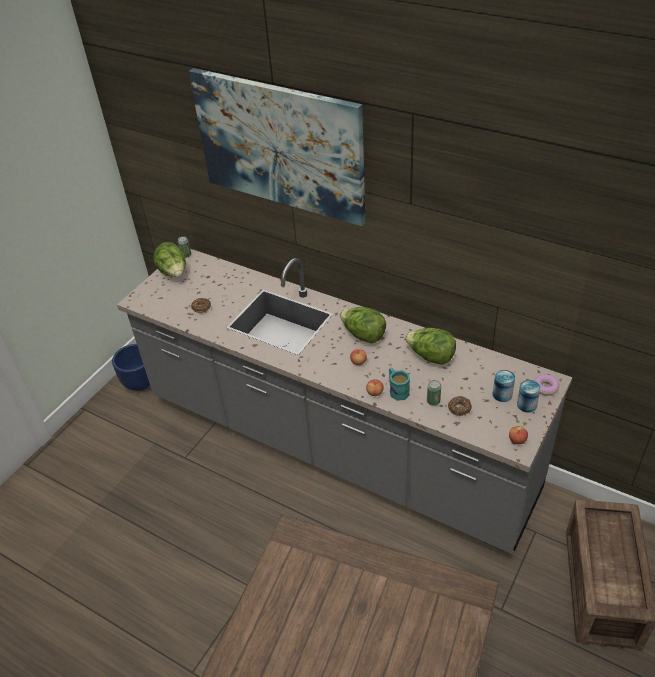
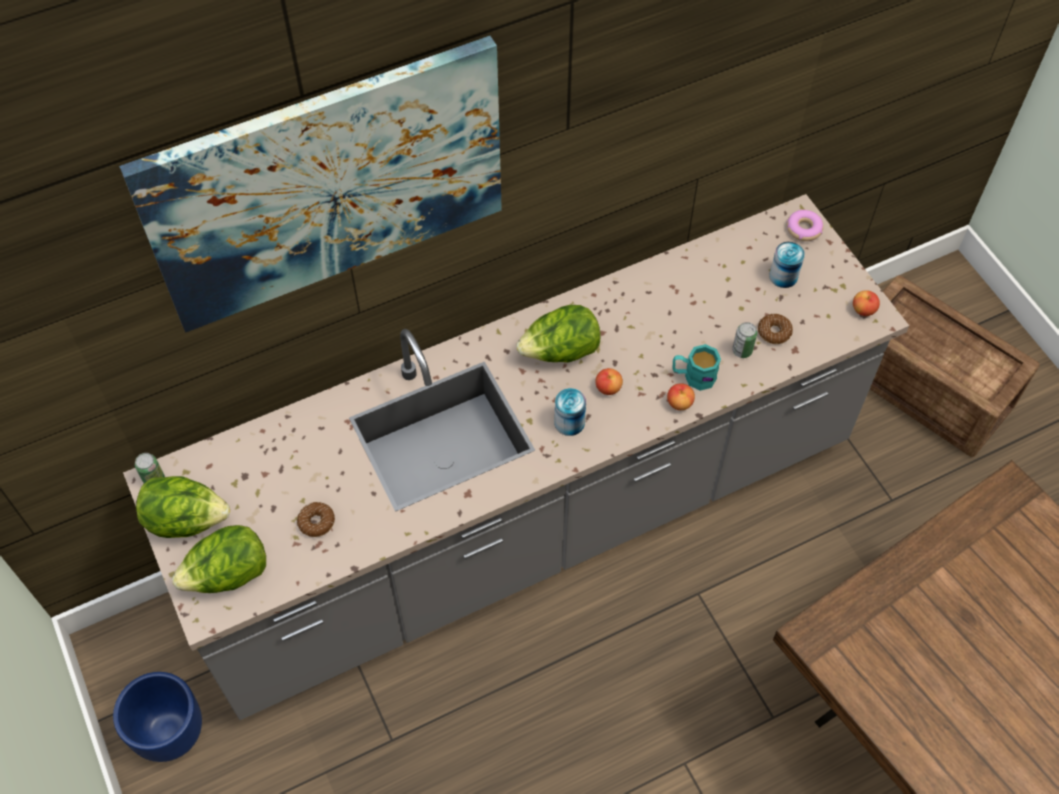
camera: 60 degrees left, 15 degrees up
(430, 357) = (663, 305): lettuce -> lettuce (228, 575)
(526, 404) = (817, 264): can -> can (569, 422)

